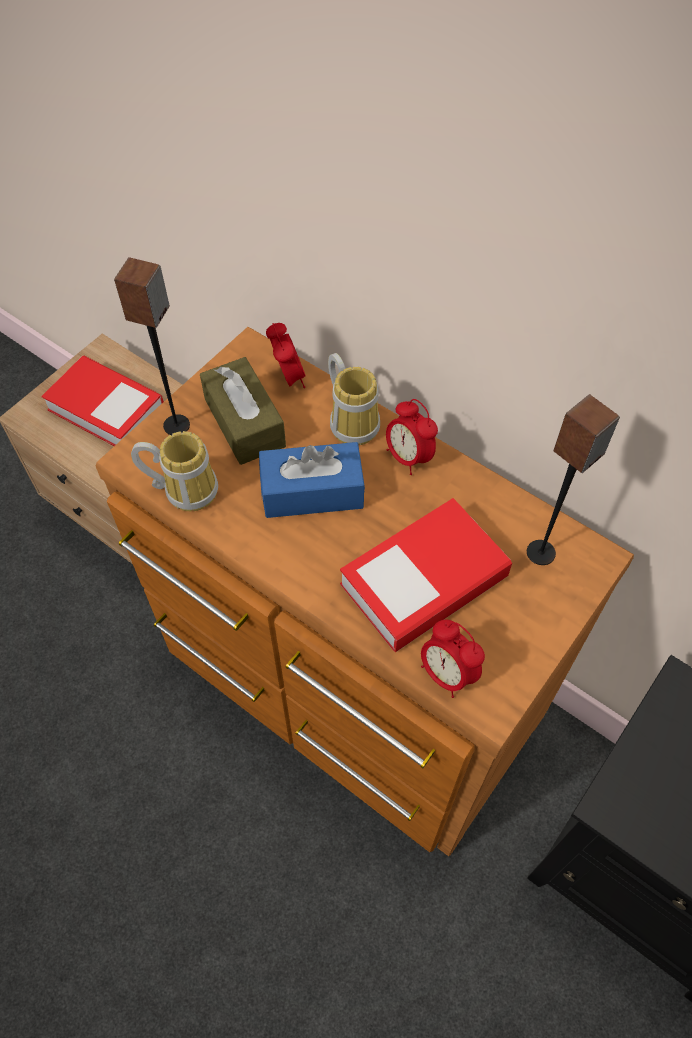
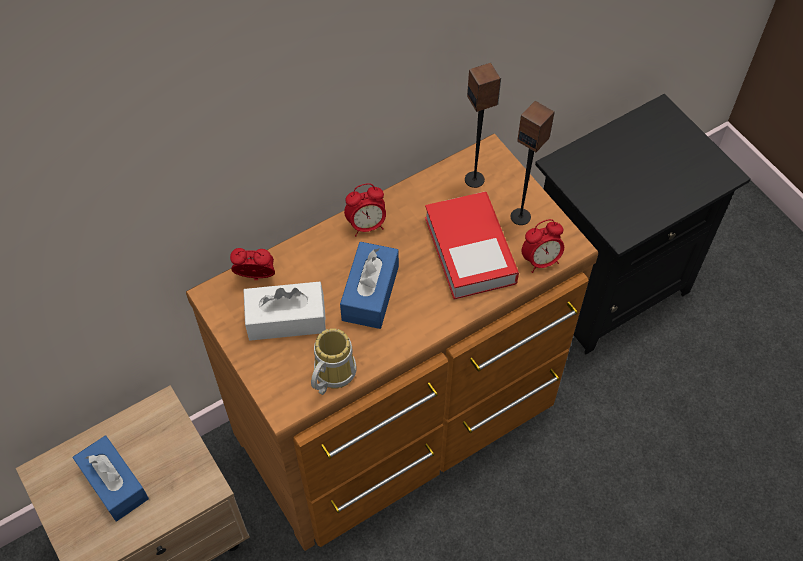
camera: 70 degrees left, 0 degrees up
(106, 409) = (114, 483): book -> blue tissue box
(177, 425) = (266, 366): speaker -> speaker (521, 216)
(244, 423) = (286, 319): brown tissue box -> white tissue box
(353, 421) = (318, 248): mug -> none

